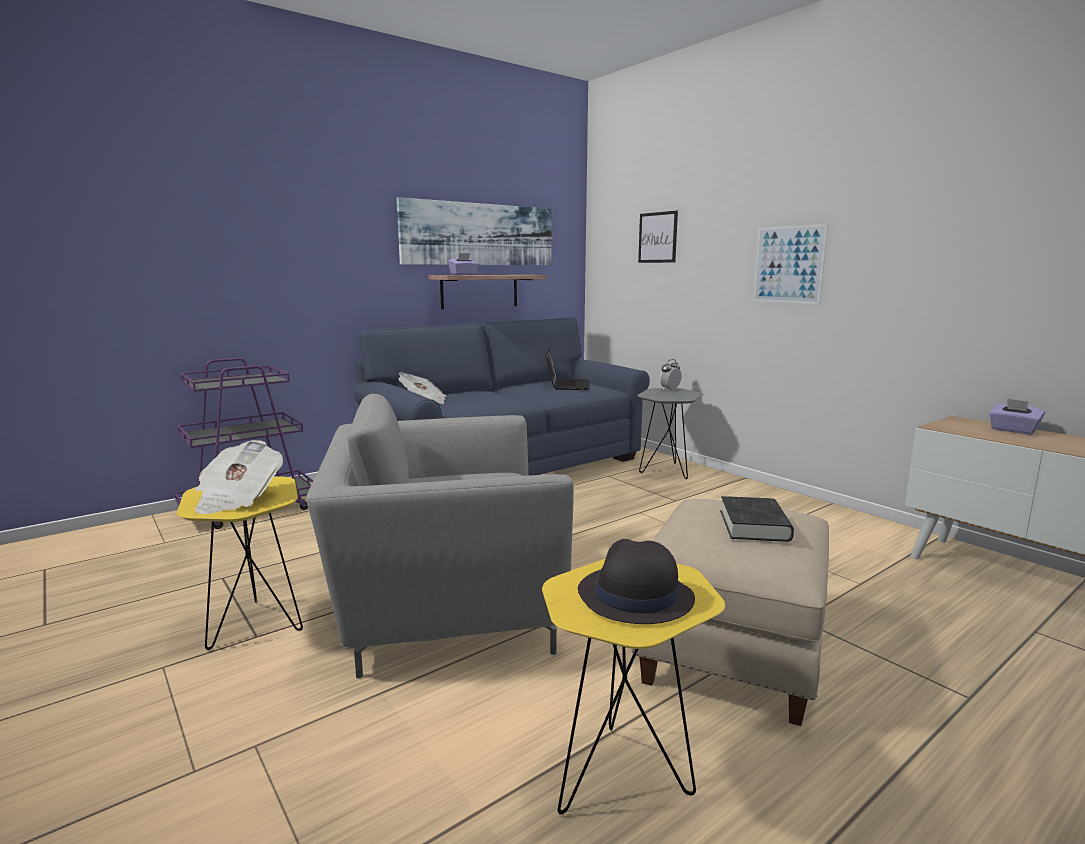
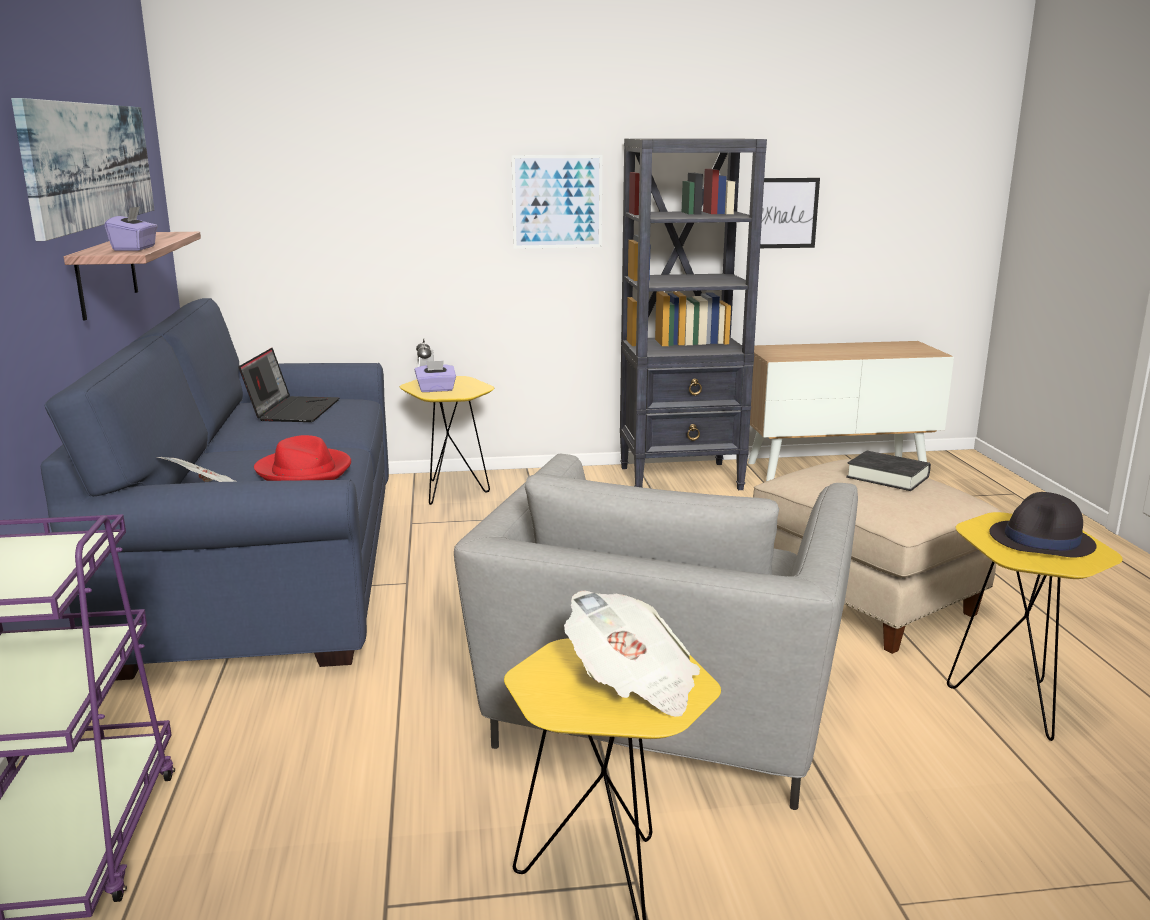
camera: 60 degrees left, 5 degrees up
(478, 403) = (304, 471): none -> red hat
(567, 385) = (293, 410): laptop -> laptop turned 60 degrees clockwise
(657, 237) = (336, 161): picture -> picture (783, 213)
(666, 472) = (451, 493): grey side table -> yellow side table
(840, 523) = (682, 478): none -> black bookcase
(1013, 430) = (807, 348): purple tissue box -> purple tissue box (436, 389)

